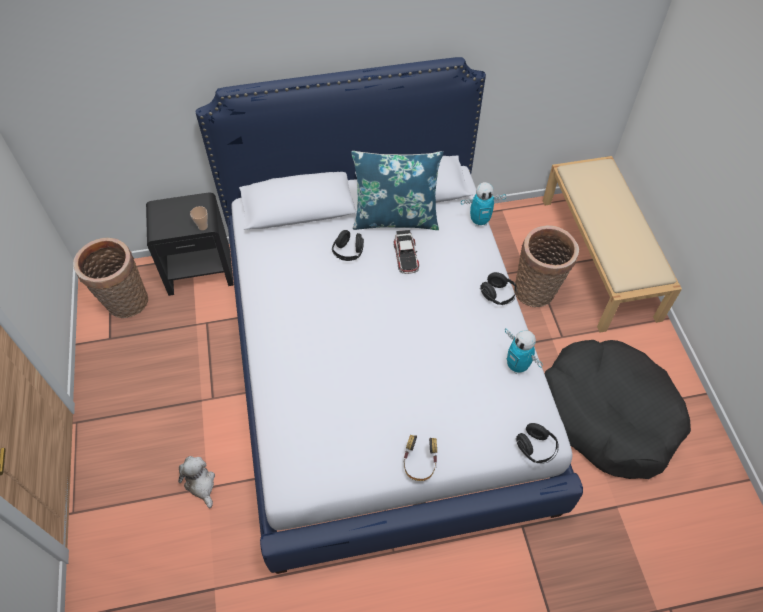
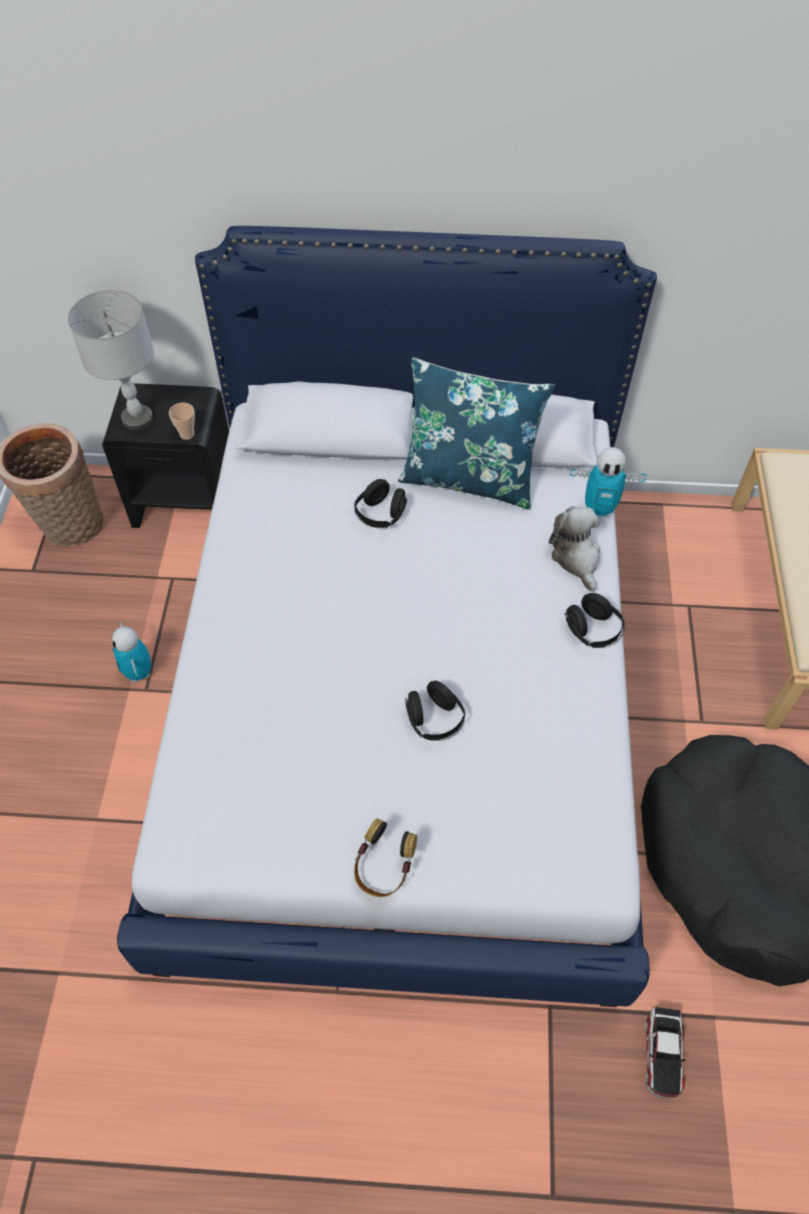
camera: 15 degrees right, 0 degrees up
(166, 223) = (138, 419): none -> grey table lamp
(200, 484) = (89, 811): plush toy -> plush toy (576, 558)
(406, 255) = (466, 538): toy car -> toy car (663, 1054)
(517, 366) = (589, 751): toy robot -> toy robot (139, 673)
(535, 448) = (578, 891): black headphones -> black headphones (434, 720)
(537, 291) = (682, 641): basket -> none

